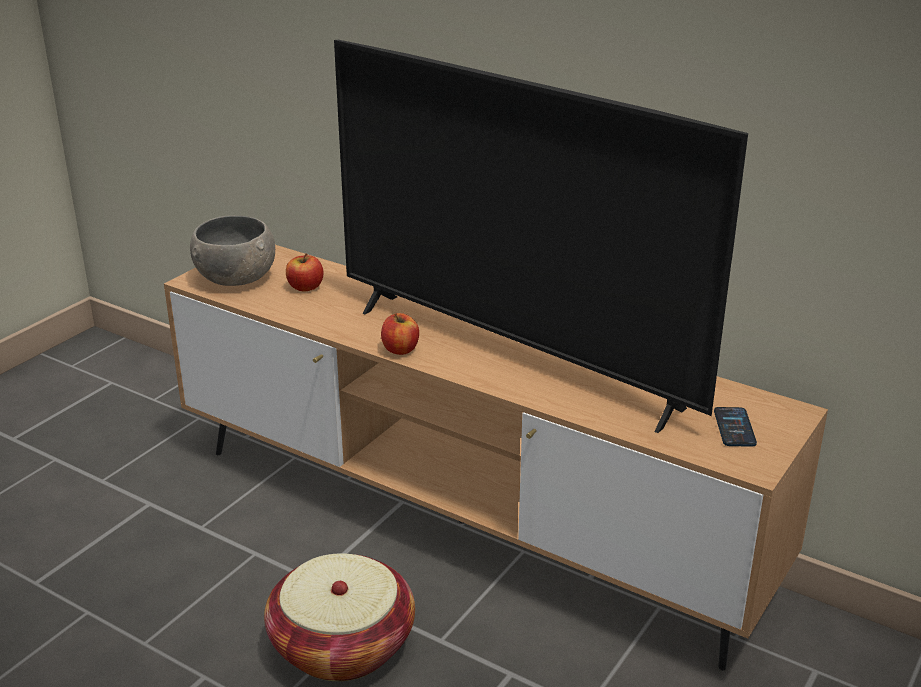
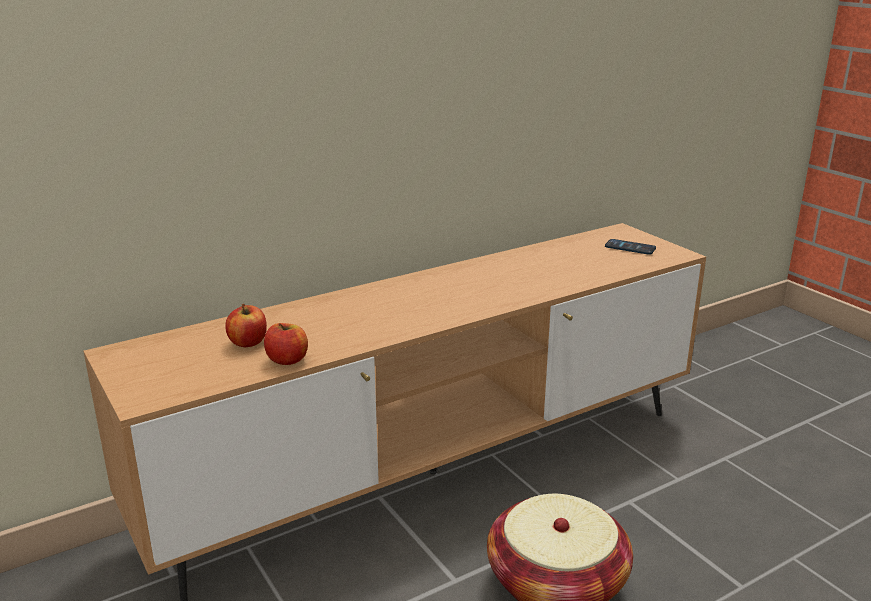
camera: 65 degrees left, 5 degrees down
(236, 277) = (171, 374): grey bowl -> none
(400, 349) = (424, 323): apple -> apple (287, 360)
(513, 357) = (480, 286): television -> none

